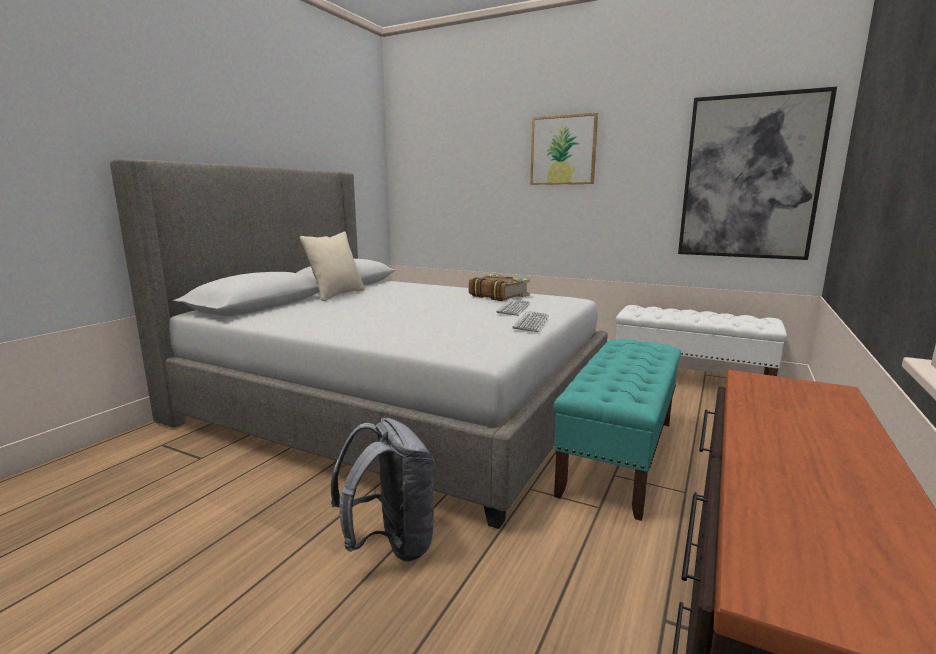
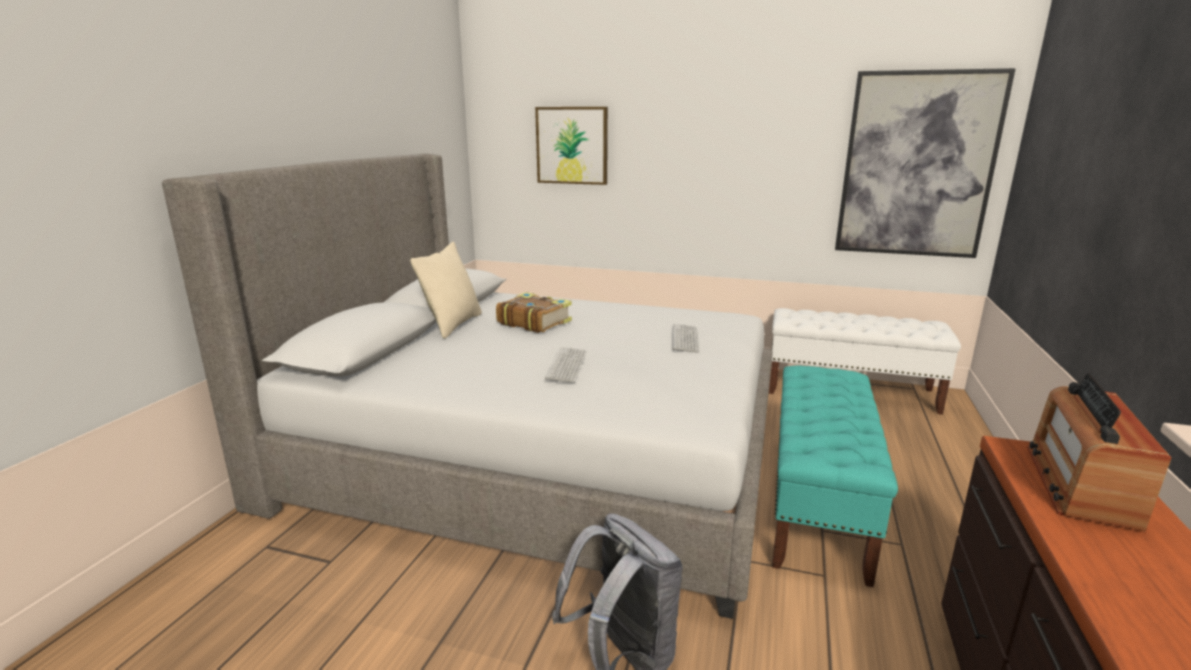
camera: 10 degrees left, 5 degrees up
(498, 295) = (651, 316): book -> book (534, 322)
(531, 322) = (723, 365): keyboard -> keyboard (567, 366)
(563, 150) = (700, 125): picture -> picture (572, 145)
(797, 403) = (1080, 484): none -> radio

